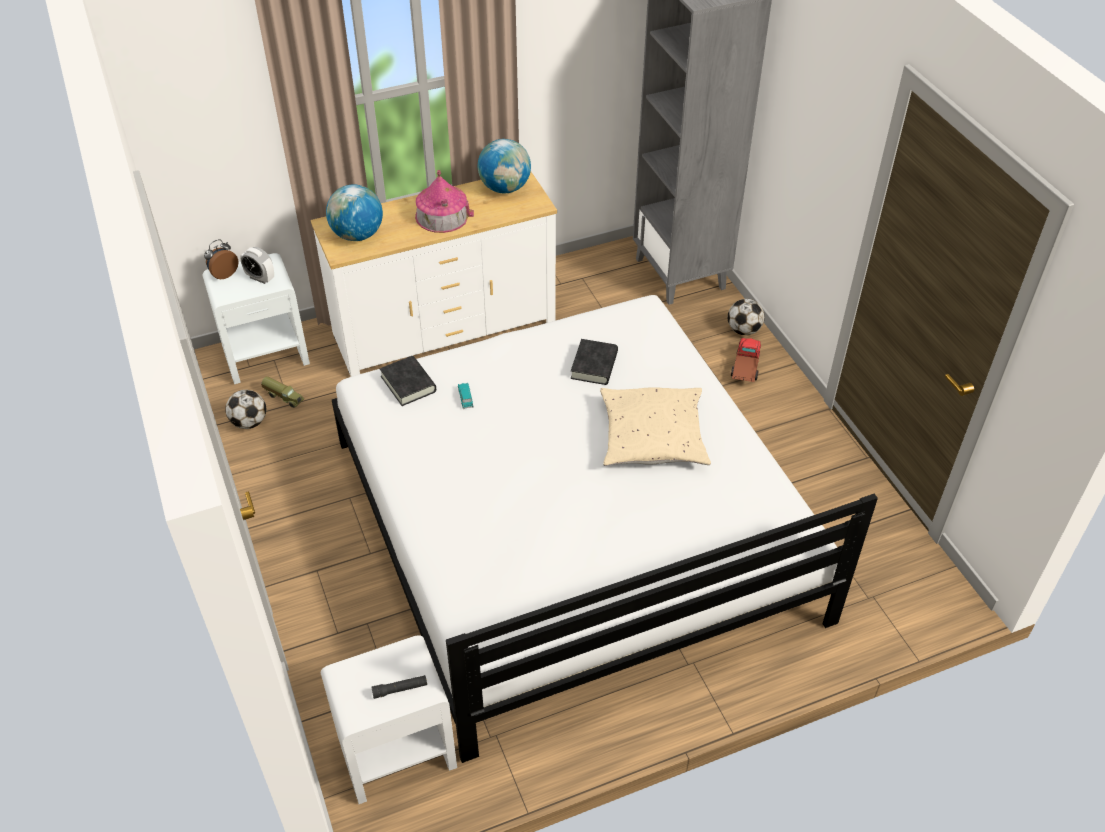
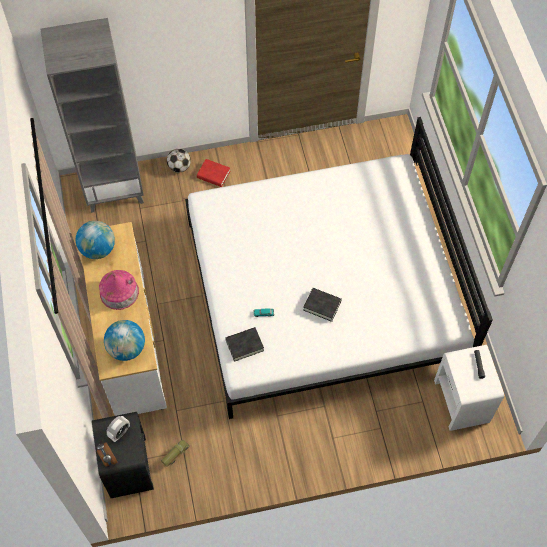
camera: 80 degrees left, 15 degrees up
(249, 422) = (195, 478): football -> none
(266, 355) = (128, 466): white nightstand -> black nightstand
(594, 365) = (250, 238): black book -> black book (322, 305)
(653, 436) = (315, 219): beige pillow -> none
(745, 368) = (213, 175): toy truck -> red book

